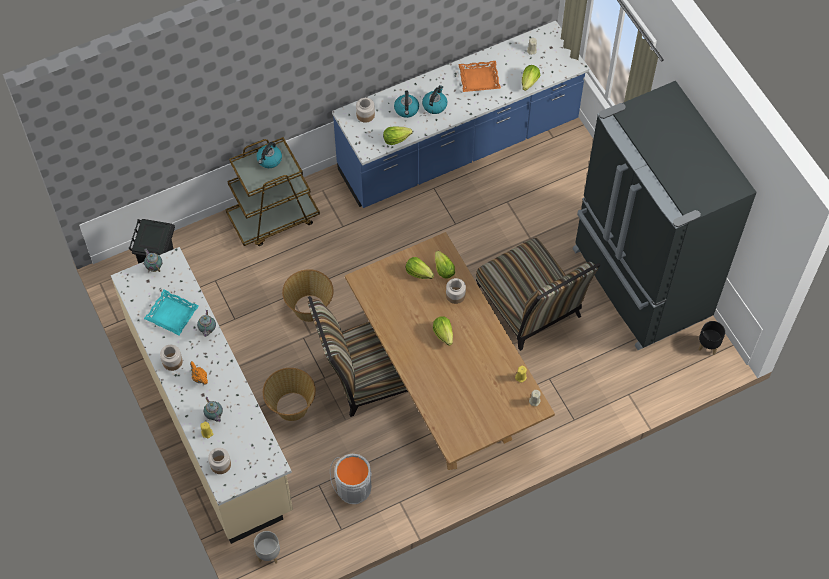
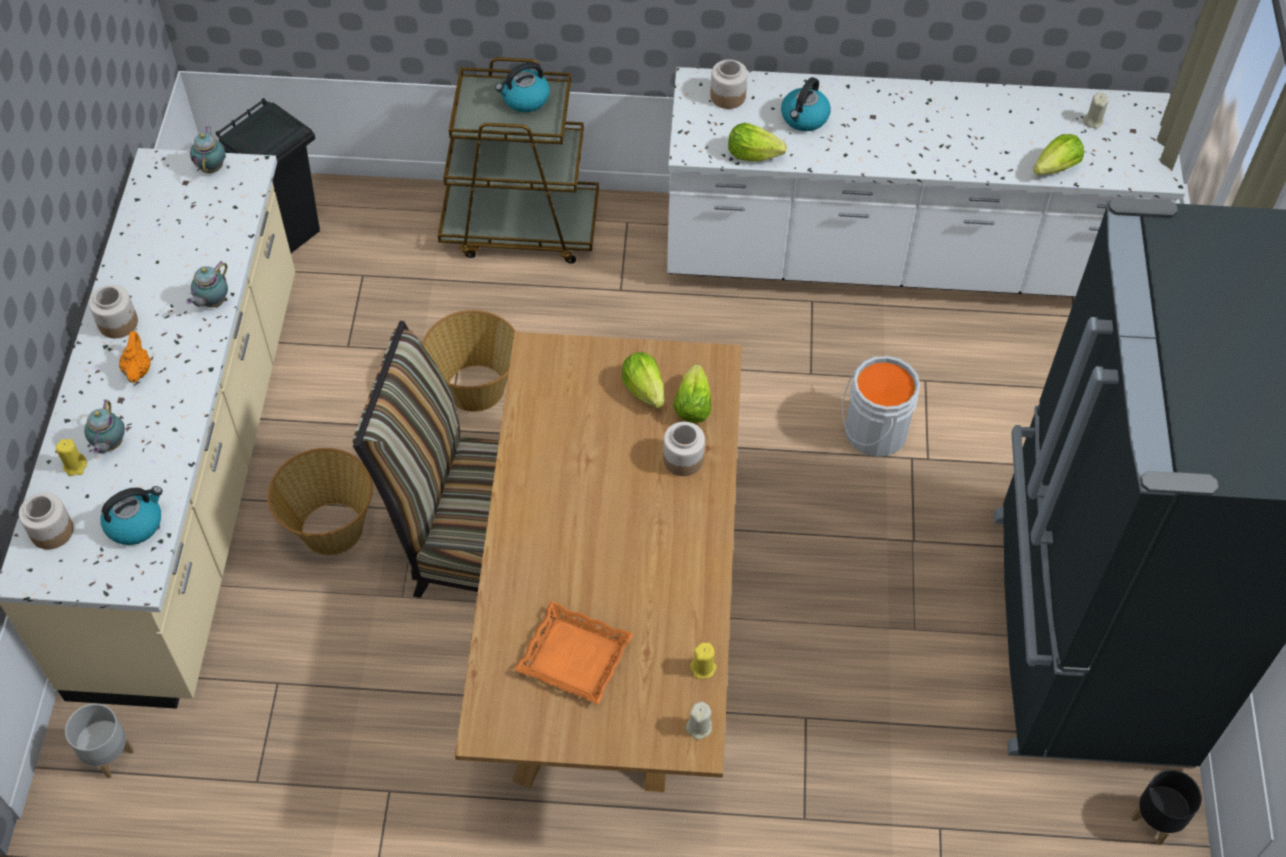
camera: 30 degrees right, 5 degrees down
(171, 315) = (178, 251): turquoise tray -> none
(352, 489) = (326, 722): grey bucket -> grey bucket (872, 431)
(434, 105) = (858, 132): kettle -> kettle (135, 523)
(443, 334) = (614, 515): lettuce -> none
(459, 148) = (897, 259): blue counter -> white counter
(479, 79) = (966, 126): orange tray -> orange tray (573, 658)
(531, 307) = (853, 576): chair -> none

